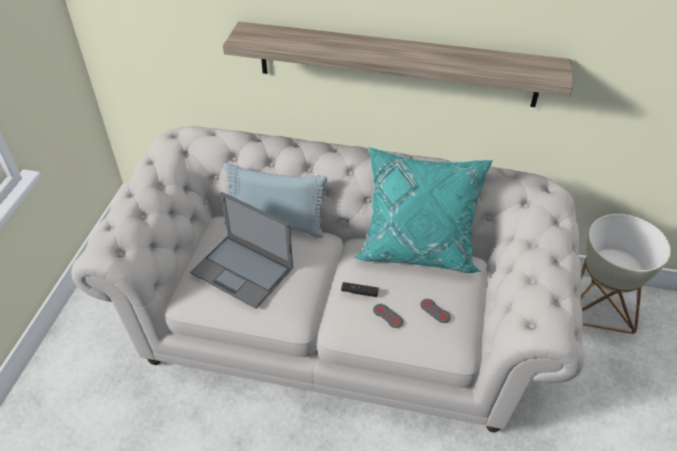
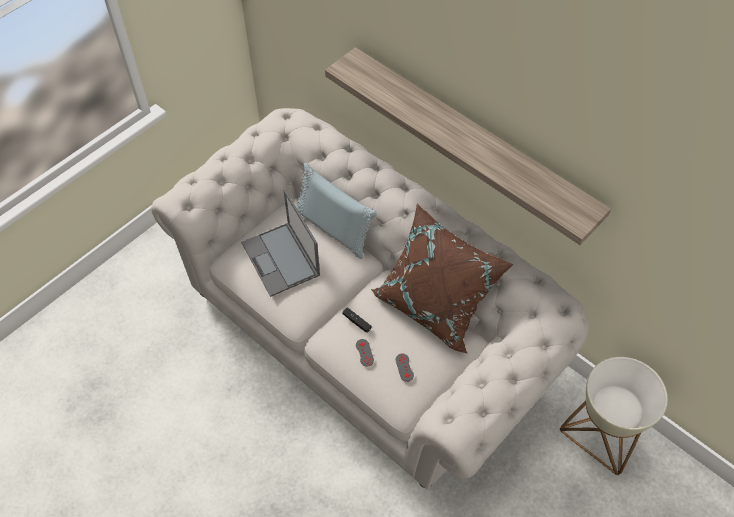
camera: 30 degrees right, 10 degrees up
(418, 246) = (435, 304): turquoise pillow -> brown pillow

